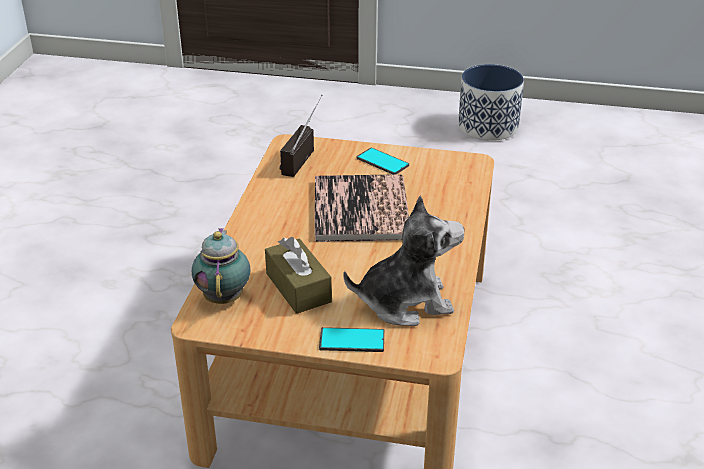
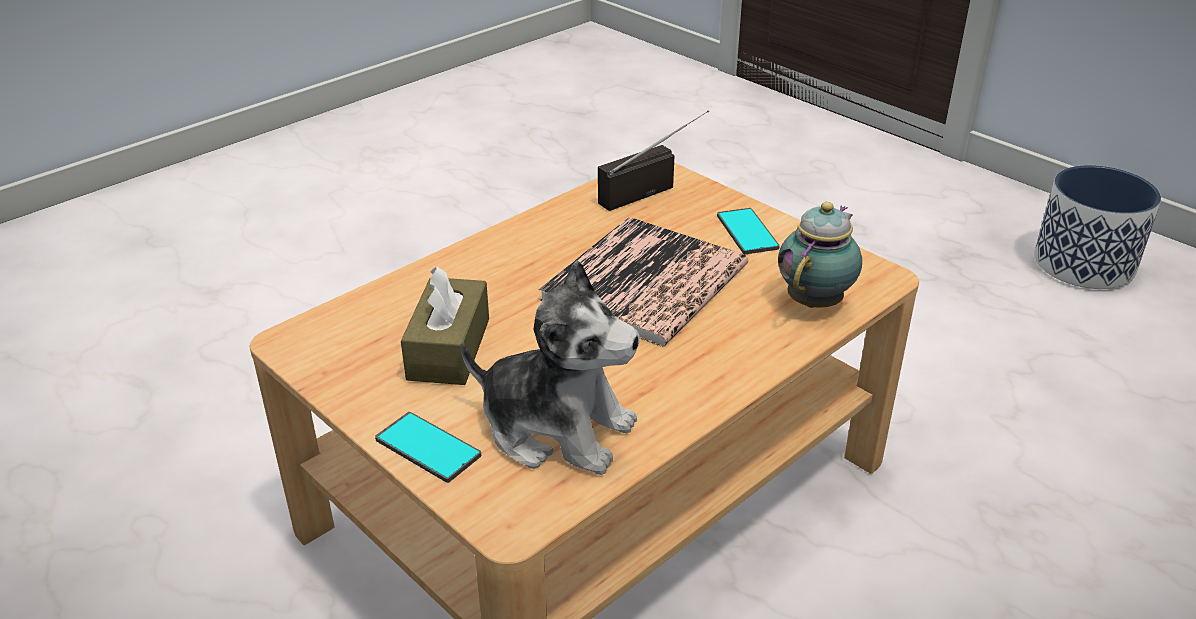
camera: 35 degrees right, 0 degrees up
(224, 296) = (355, 322): teapot -> teapot (816, 300)

